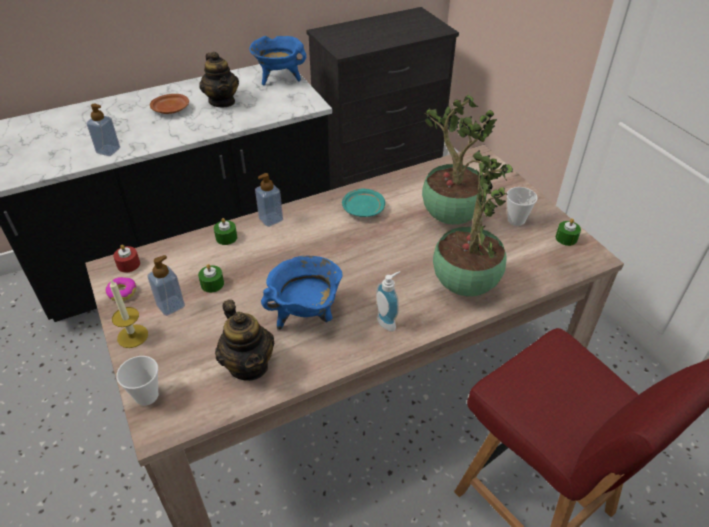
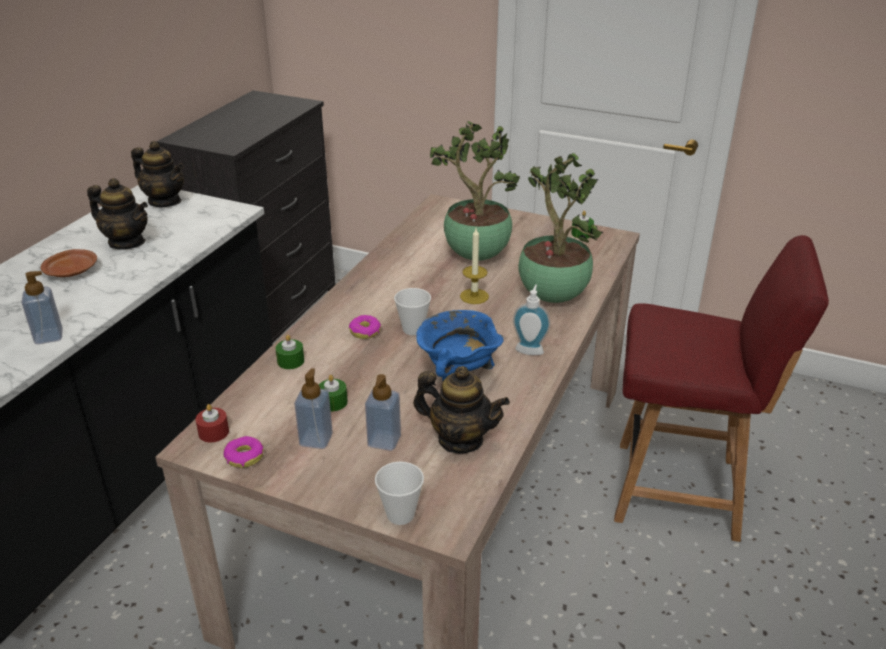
camera: 40 degrees left, 10 degrees down
(132, 336) = (313, 482): candle -> candle (474, 296)
(271, 219) = (315, 327): soap dispenser -> soap dispenser (384, 440)
(279, 79) = (165, 201): blue cooking pot -> teapot
(296, 240) = (365, 331): none -> donut
(363, 209) = (393, 282): turquoise plate -> none
(516, 220) = (530, 237): cup -> cup (413, 329)

